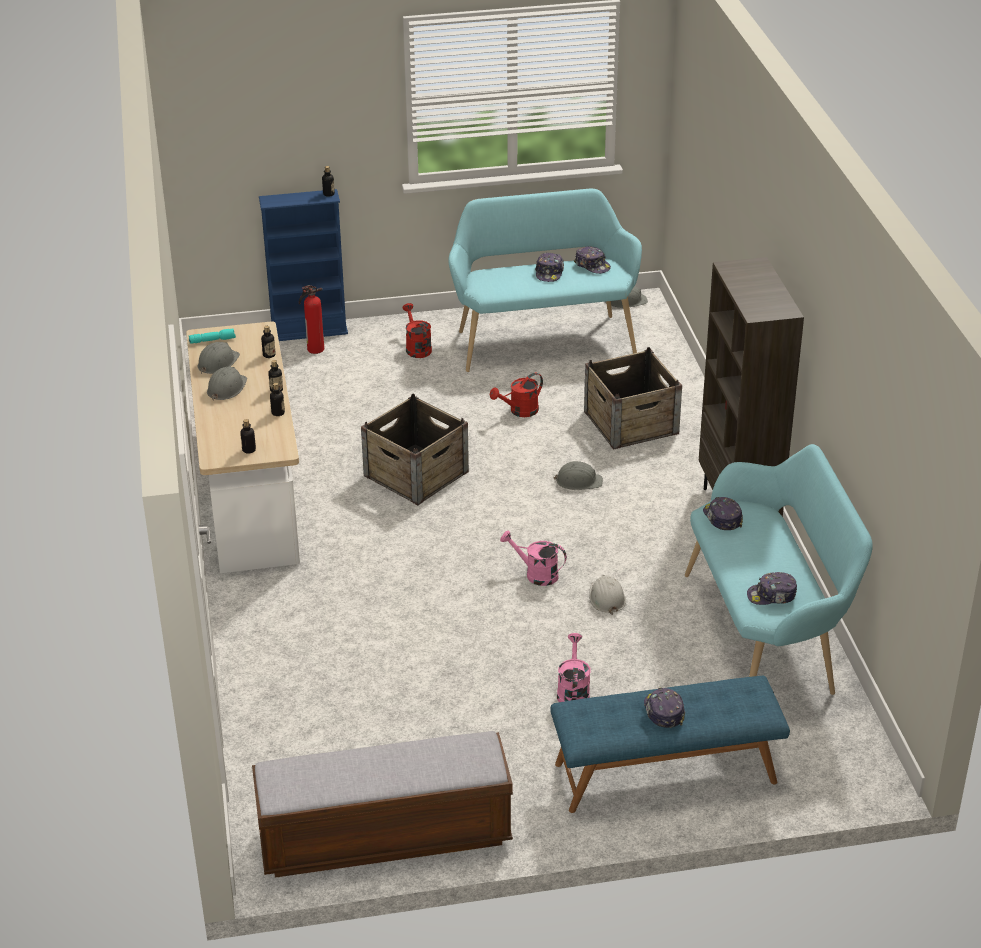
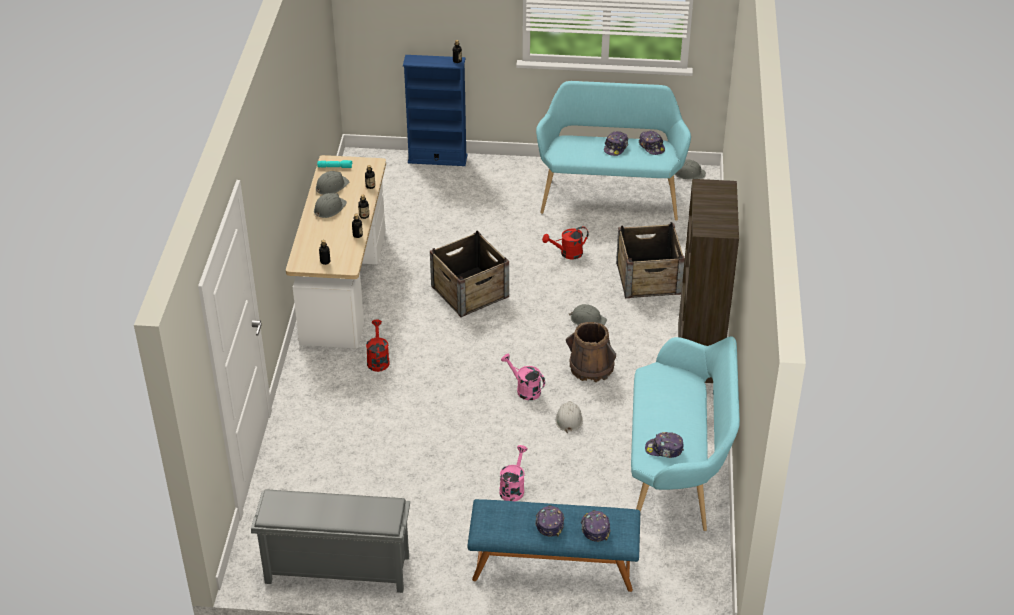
camera: 15 degrees right, 5 degrees up
(314, 349) = (435, 175): fire extinguisher -> none
(384, 837) = (336, 570): bench -> grey shoe rack
(416, 348) = (512, 186): red watering can -> red watering can (378, 359)
(607, 534) = (591, 367): none -> brown bucket
(722, 518) = (655, 379): cap -> cap (595, 528)

